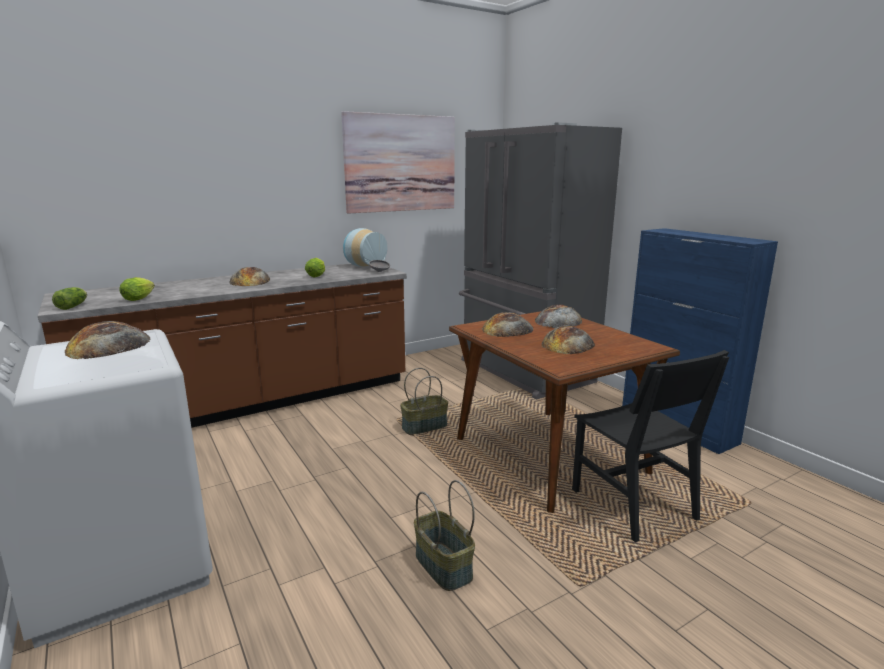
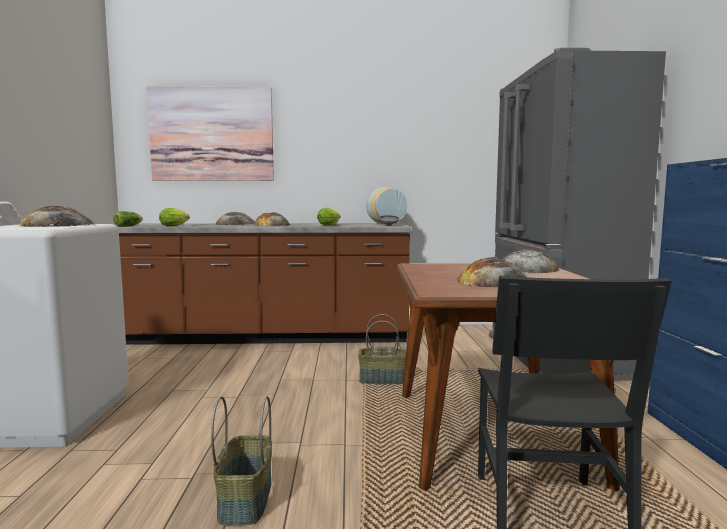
camera: 30 degrees right, 10 degrees down
(401, 163) = (440, 130): picture -> picture (212, 134)
(507, 329) = (450, 268): bread -> bread (236, 224)

